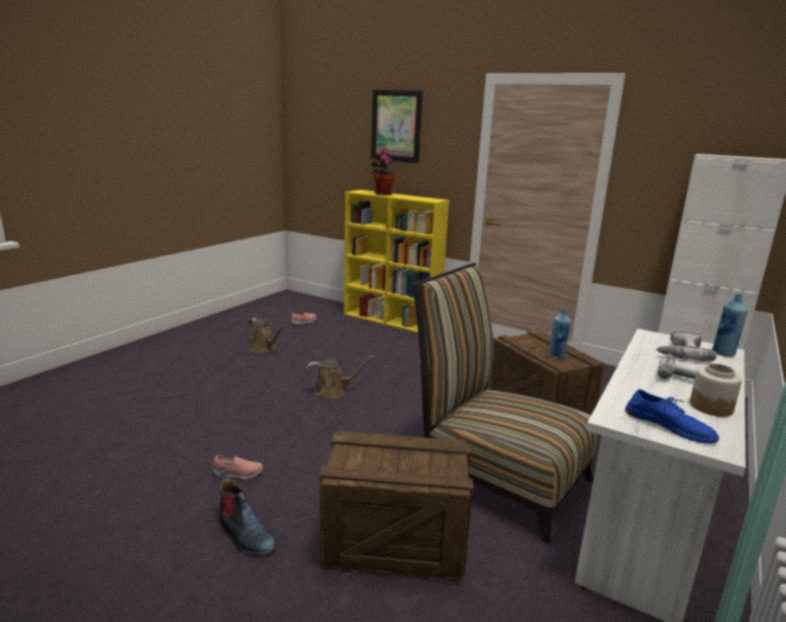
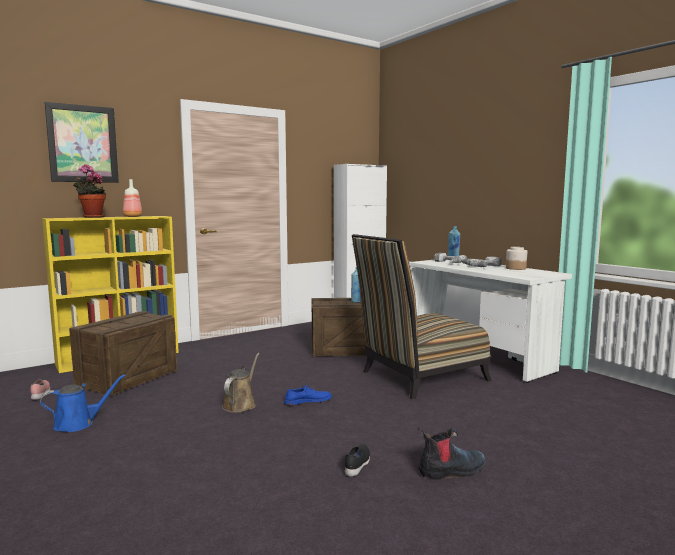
camera: 65 degrees left, 10 degrees down
(238, 474) = (357, 465): pink shoe -> black shoe
(264, 348) = (78, 424): brown watering can -> blue watering can
(395, 542) = (478, 418): crate -> crate (128, 378)
(412, 197) = (132, 216): none -> bottle
(669, 425) = (535, 273): blue shoe -> blue shoe (308, 401)

